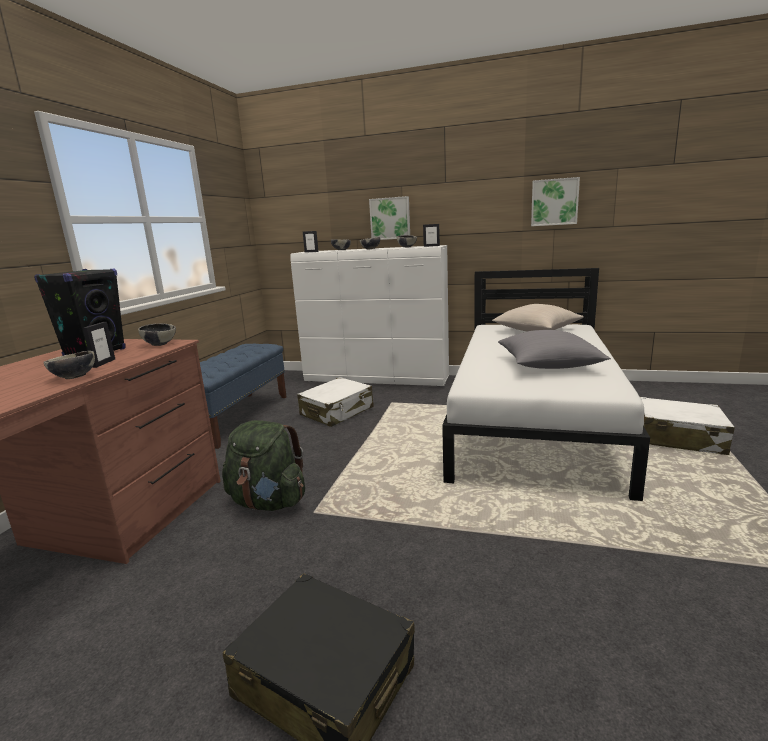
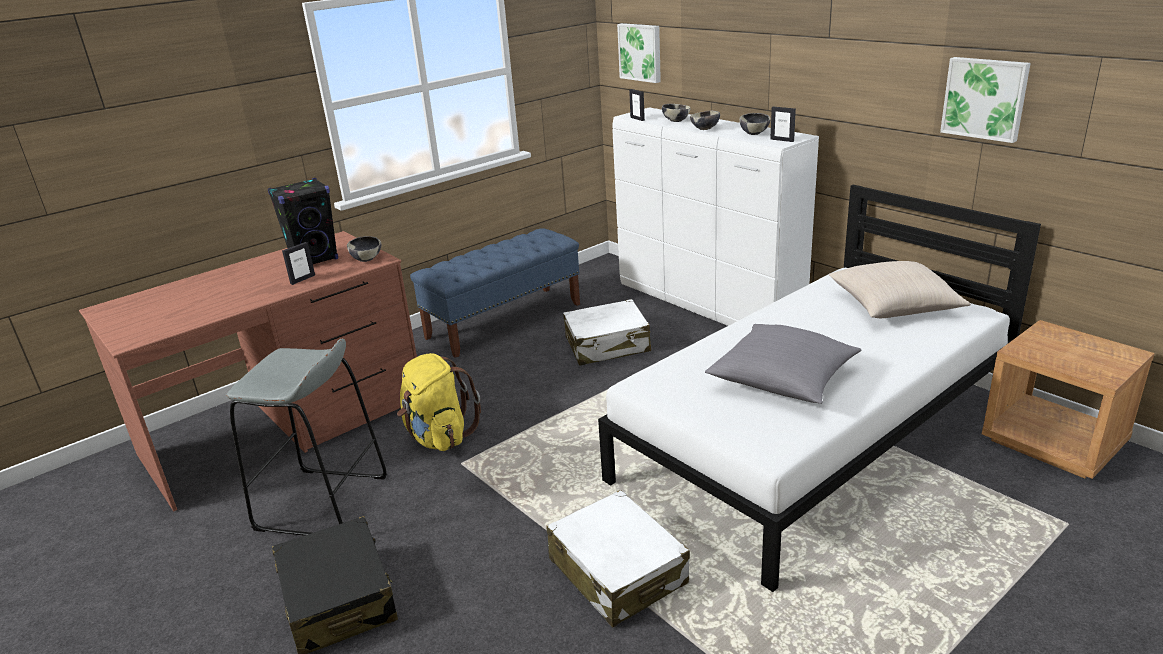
camera: 35 degrees right, 10 degrees up
(74, 377) = (267, 295): bowl -> none
(199, 599) = (323, 503): none -> grey stool
(268, 502) = (439, 437): green backpack -> yellow backpack
(390, 218) = (752, 80): picture -> picture (641, 52)
(636, 390) = (1054, 442): none -> brown nightstand
(677, 438) = (969, 540): white suitcase -> white suitcase (617, 572)

